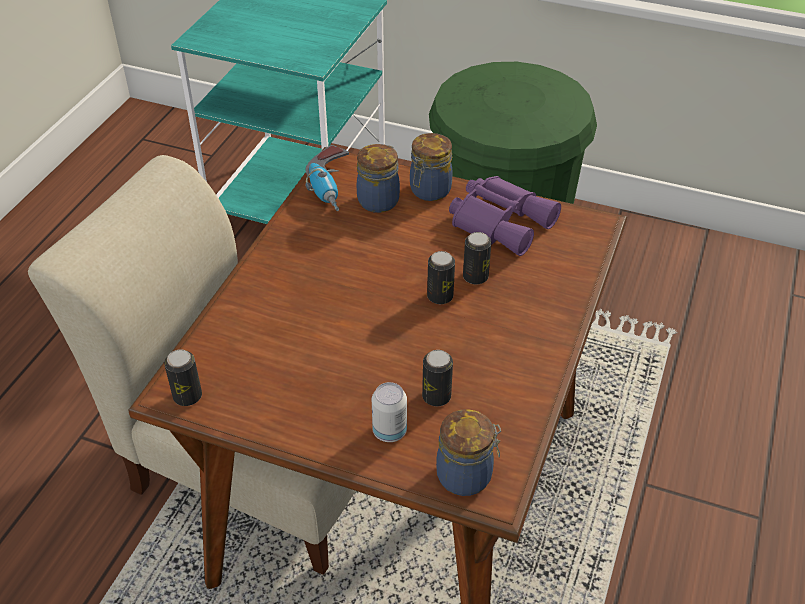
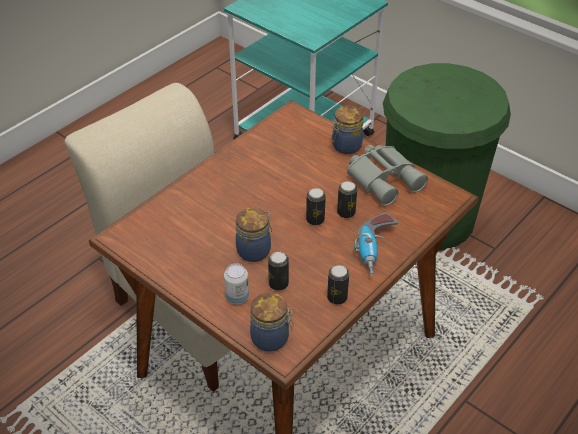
camera: 20 degrees right, 0 degrees up
(187, 396) = (125, 241): can -> can (337, 297)
(333, 187) = (281, 129): power drill -> power drill (376, 250)
(379, 200) = (308, 145): jar -> jar (255, 250)
(501, 220) = (384, 178): purple binoculars -> grey binoculars

